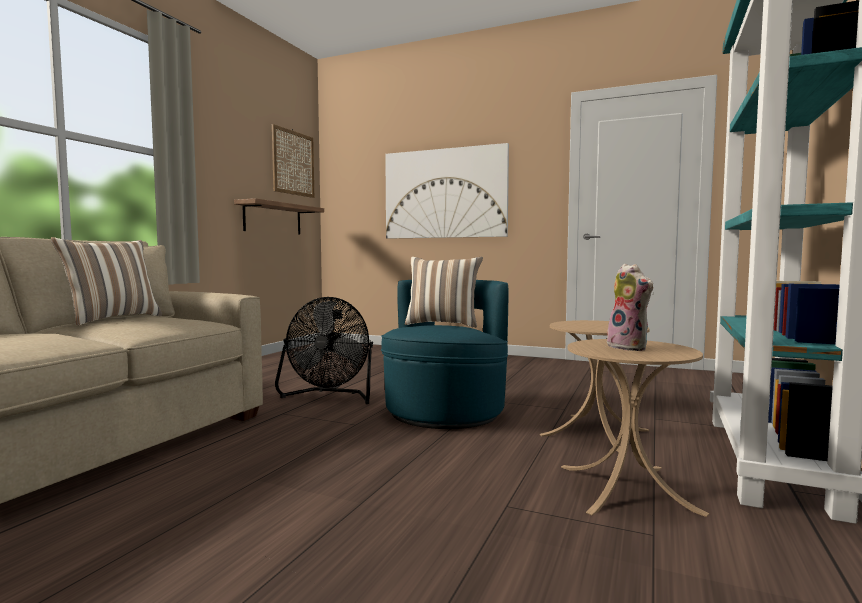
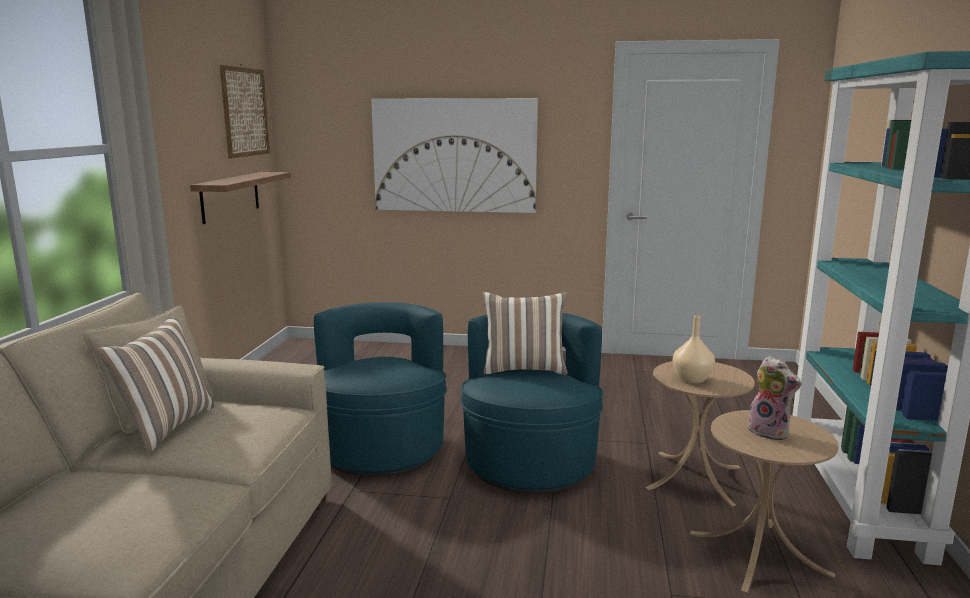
camera: 15 degrees left, 10 degrees up
(328, 395) = (381, 450): black fan -> turquoise armchair
(585, 326) = (692, 379): none -> beige vase

